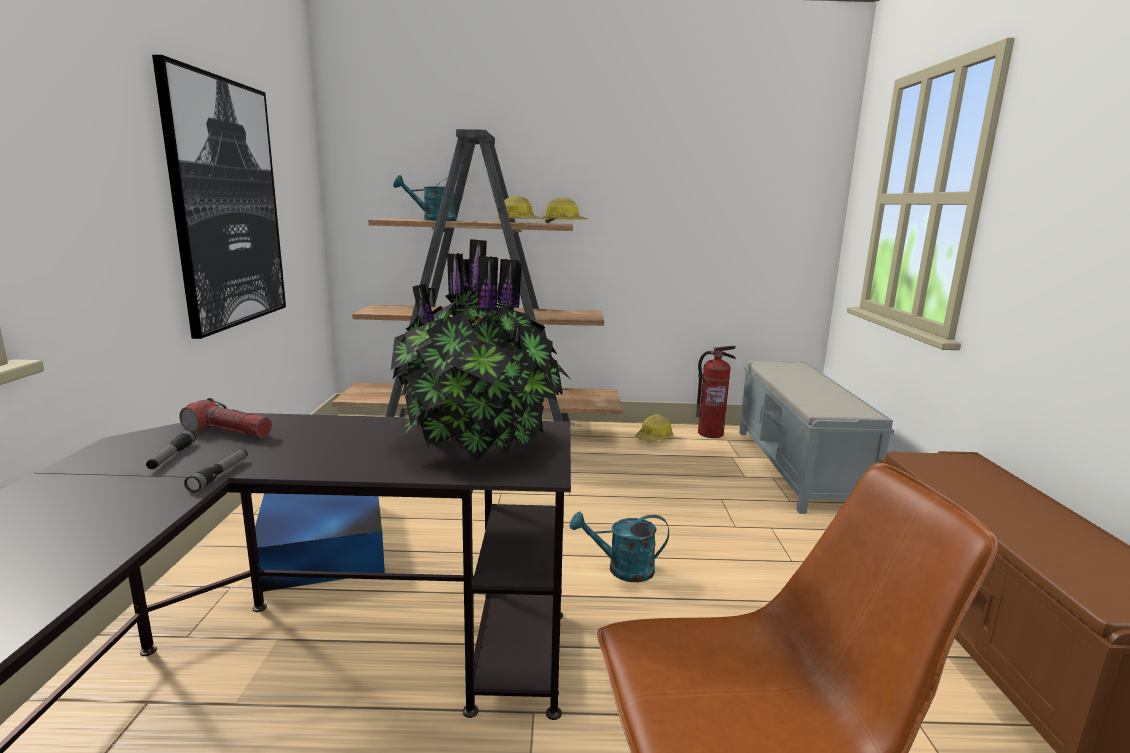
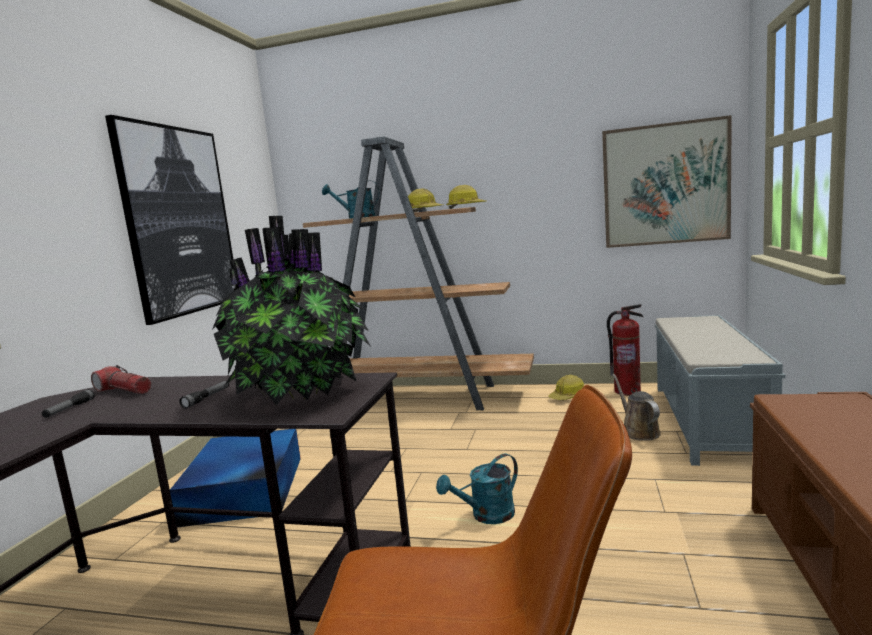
camera: 15 degrees right, 5 degrees down
(220, 475) = (87, 421): flashlight -> flashlight (207, 398)
(622, 569) = (486, 516): turquoise watering can -> turquoise watering can turned 45 degrees counterclockwise
(737, 477) = (638, 431): none -> brown watering can
(768, 224) = (665, 184): none -> picture

